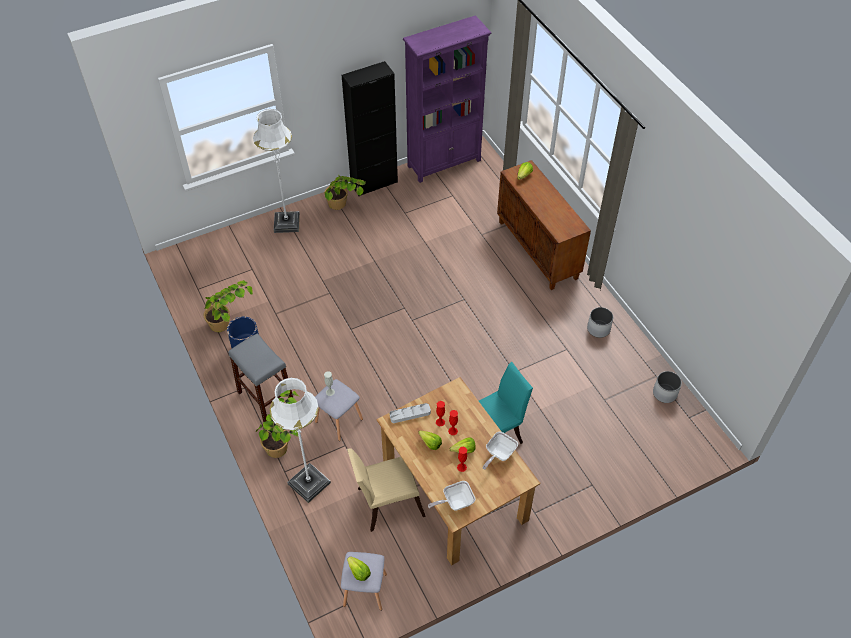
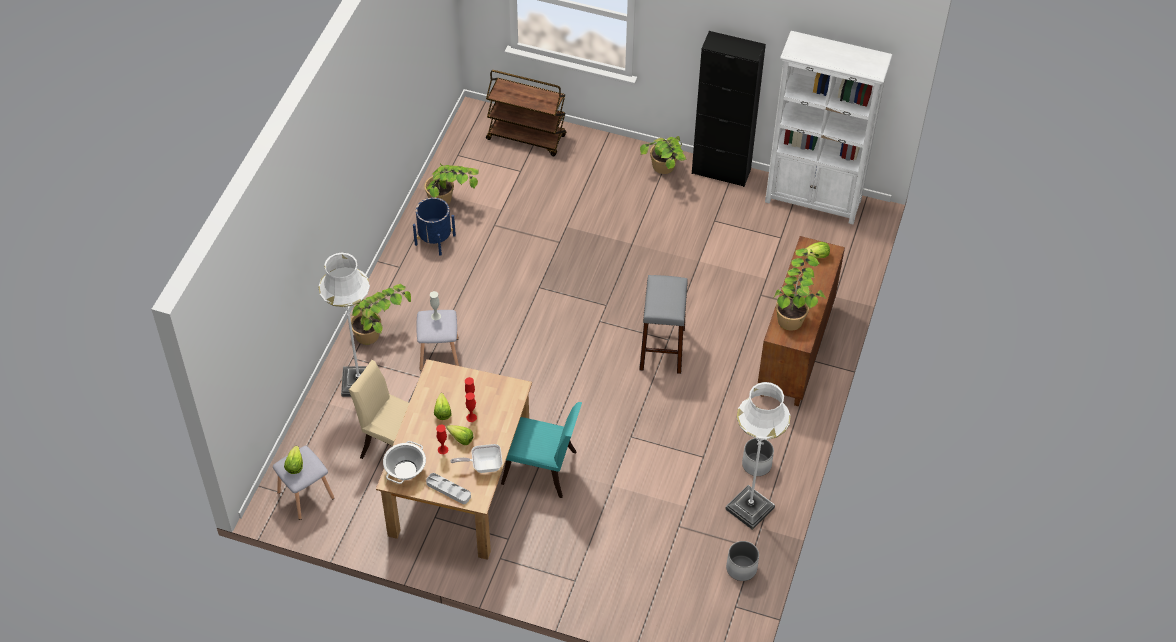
camera: 45 degrees right, 0 degrees up
(231, 246) = (527, 137): none -> brown cart
(266, 398) = (405, 289): grey stool -> grey stool (662, 349)
(286, 223) = (597, 151): white floor lamp -> white floor lamp (749, 508)
(410, 414) = (455, 377): grey tray -> grey tray (448, 490)
(444, 163) = (813, 201): purple bookcase -> white bookcase
(455, 502) = (405, 469): frying pan -> cooking pot
(553, 213) = (795, 311): none -> potted plant

